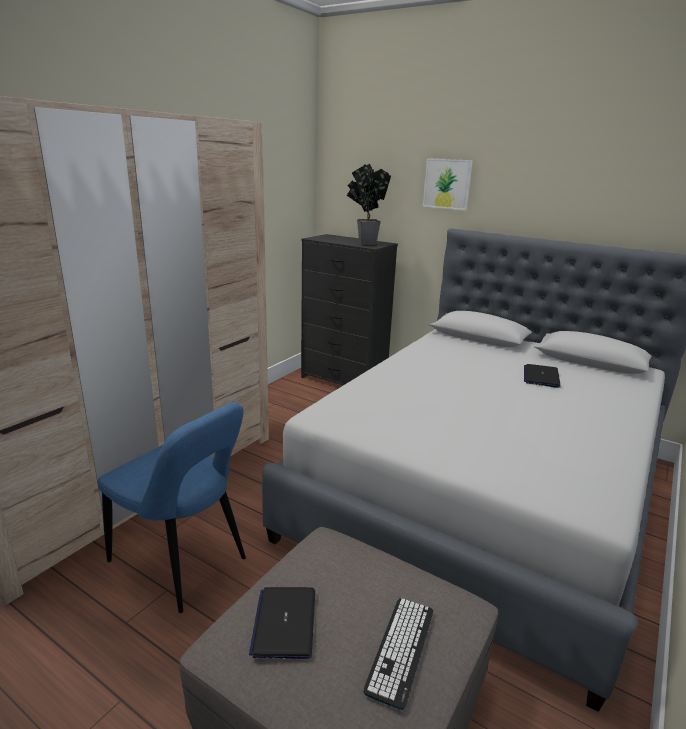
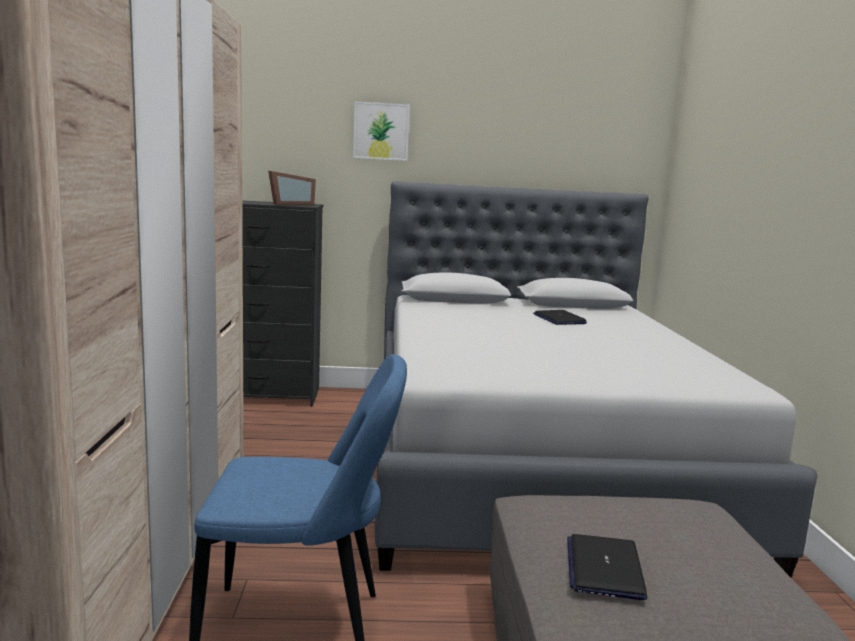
camera: 35 degrees left, 10 degrees down
(284, 622) = (604, 568): laptop -> laptop turned 45 degrees clockwise
(364, 243) = (289, 204): potted plant -> picture frame
(400, 649) = (713, 545): keyboard -> none

